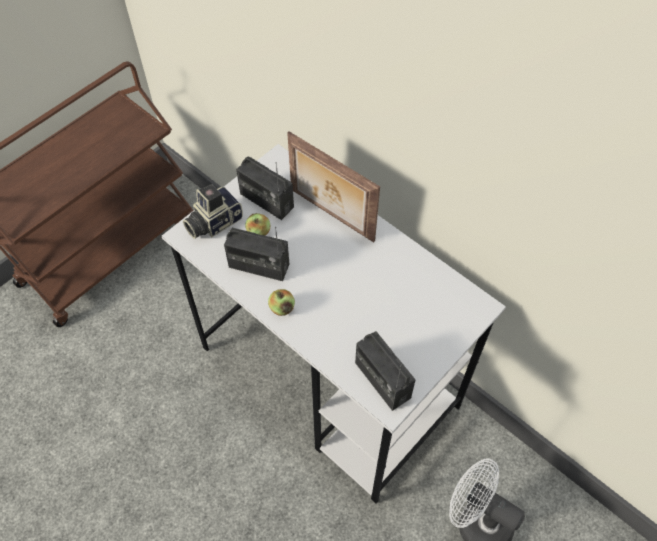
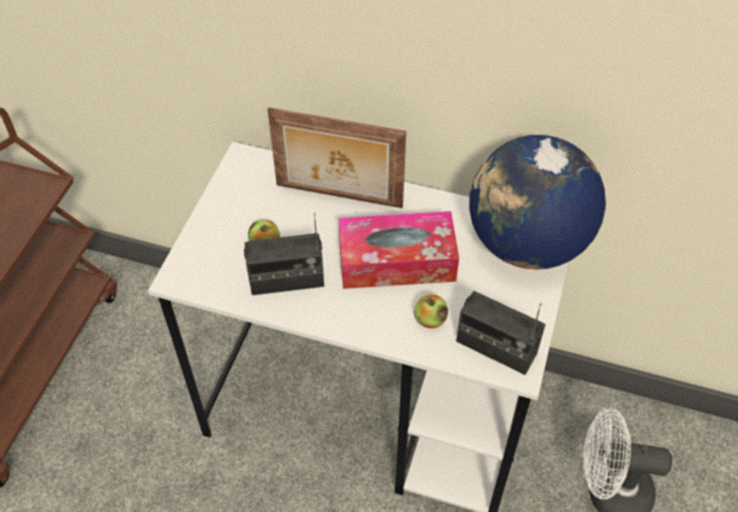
camera: 25 degrees left, 5 degrees down
(213, 222) = (203, 252): camera -> none
(266, 200) = (254, 207): radio -> none
(282, 308) = (340, 315): apple -> apple (430, 319)
(346, 282) = (396, 261): none -> tissue box
(453, 308) = (526, 244): none -> globe

